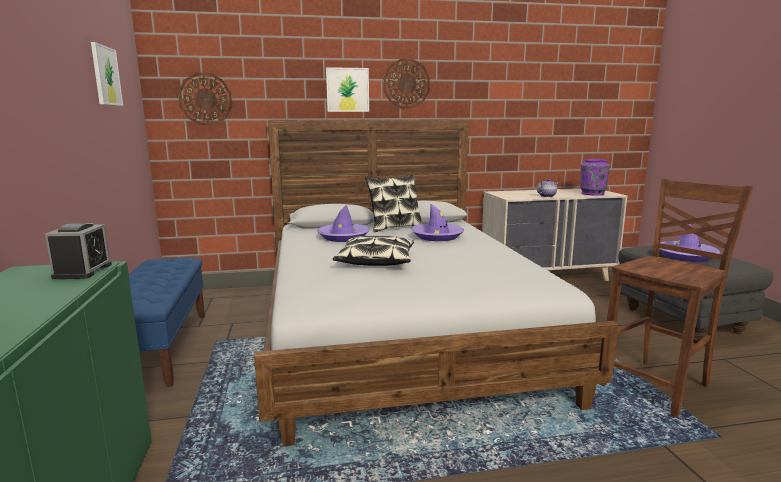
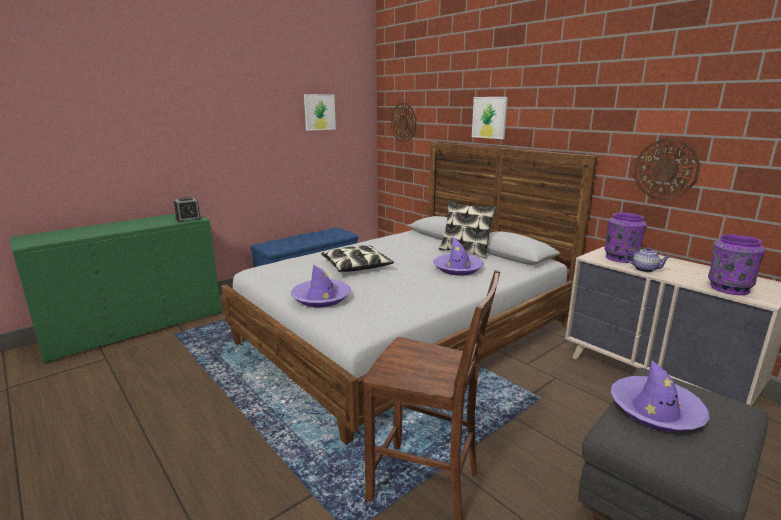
camera: 60 degrees right, 5 degrees up
(343, 237) = (409, 246): purple hat -> purple hat (321, 298)
(406, 84) = (540, 112): wall clock -> wall clock (665, 169)
(518, 195) = (620, 258): none -> purple vase

